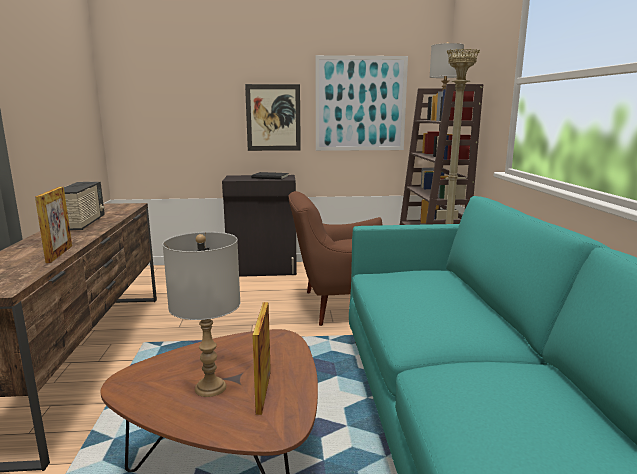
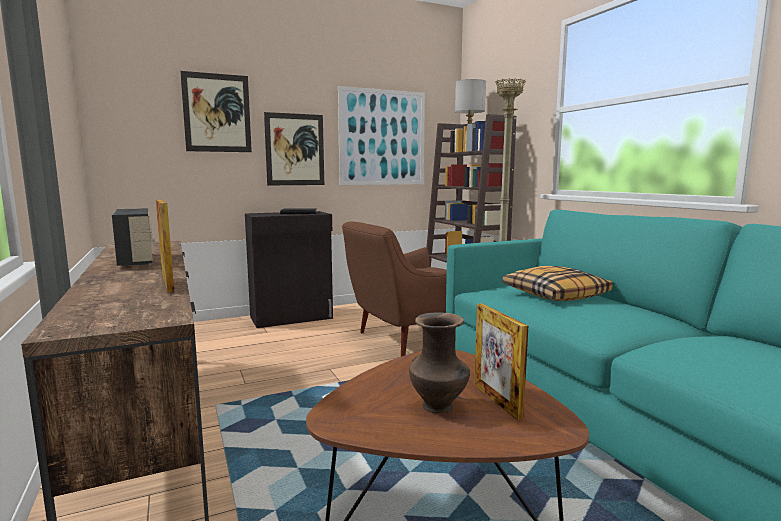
camera: 20 degrees left, 5 degrees down
(204, 87) = (217, 113): none -> picture
(211, 388) = (439, 407): grey table lamp -> brown vase
(427, 290) = (554, 295): none -> pillow

